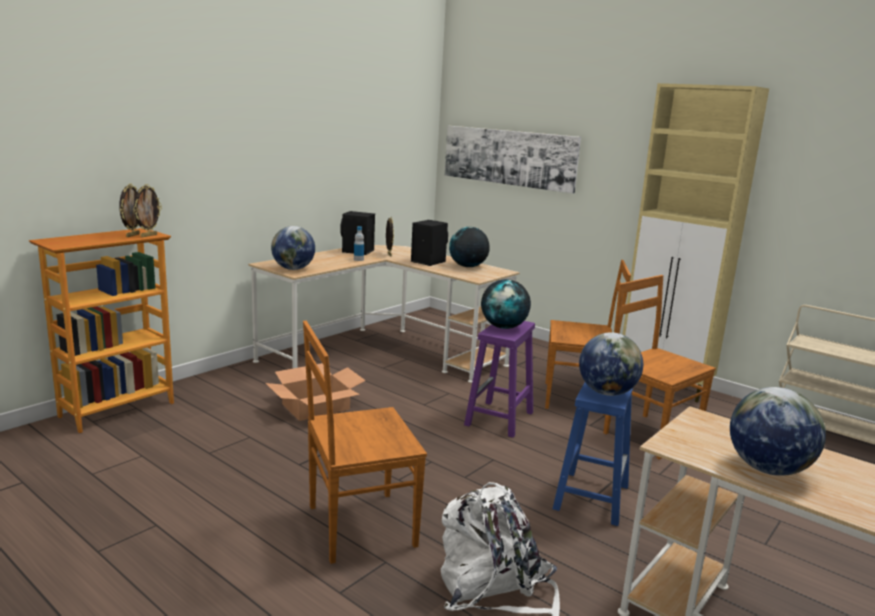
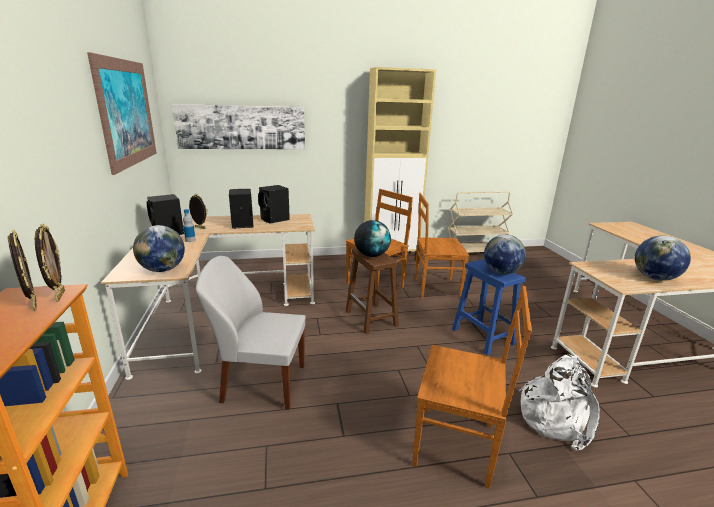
camera: 50 degrees left, 5 degrees up
(316, 407) = (262, 383): cardboard box -> white chair
(358, 526) = (457, 445): brown chair -> brown chair turned 90 degrees counterclockwise
(360, 129) = (127, 113): none -> picture
(468, 266) = (275, 219): globe -> black speaker
(499, 419) = (372, 319): purple stool -> brown stool

